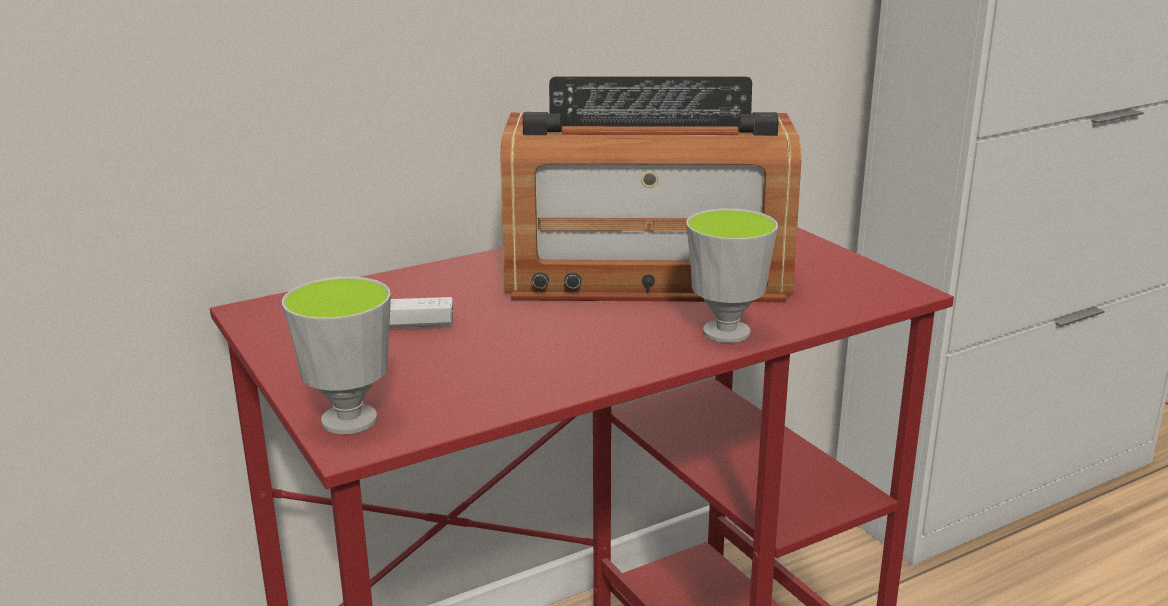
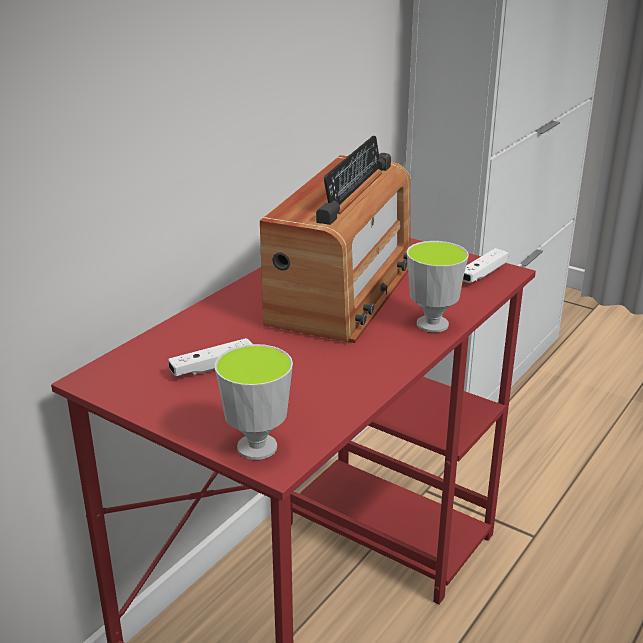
camera: 25 degrees left, 5 degrees up
(646, 275) = (343, 291): radio -> radio turned 45 degrees counterclockwise
(864, 287) = (482, 274): none -> white game controller

